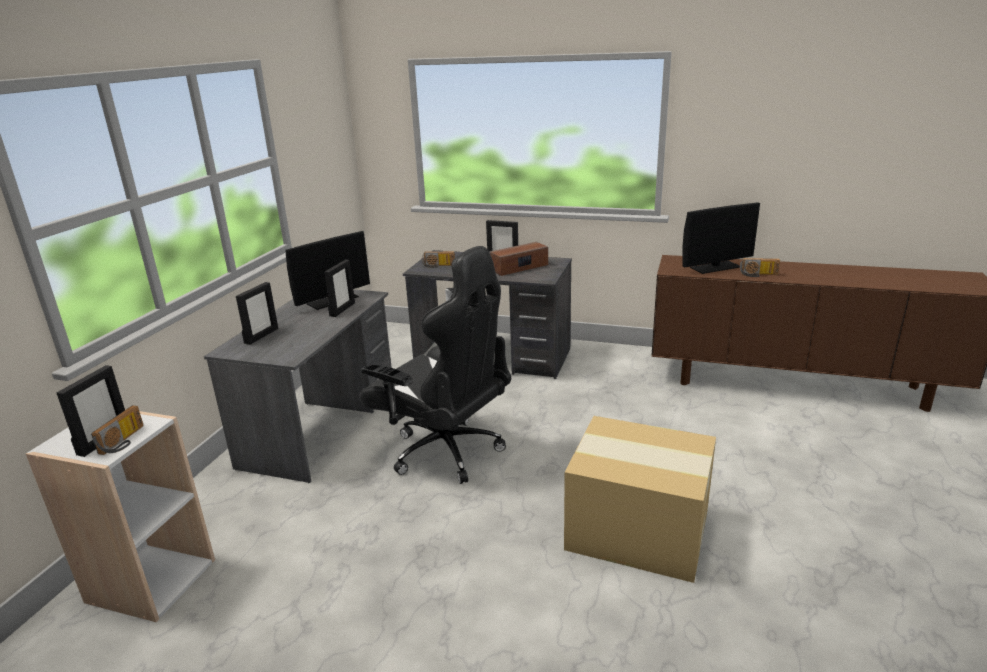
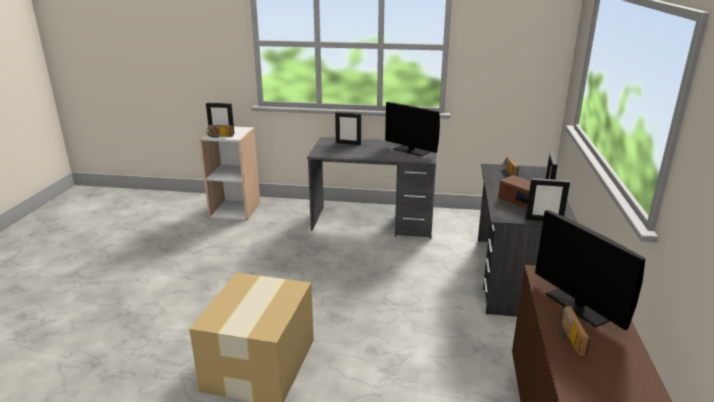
camera: 80 degrees right, 0 degrees up
(342, 309) = (396, 155): picture frame -> picture frame (544, 219)
(441, 450) = (354, 268): black office chair -> none

